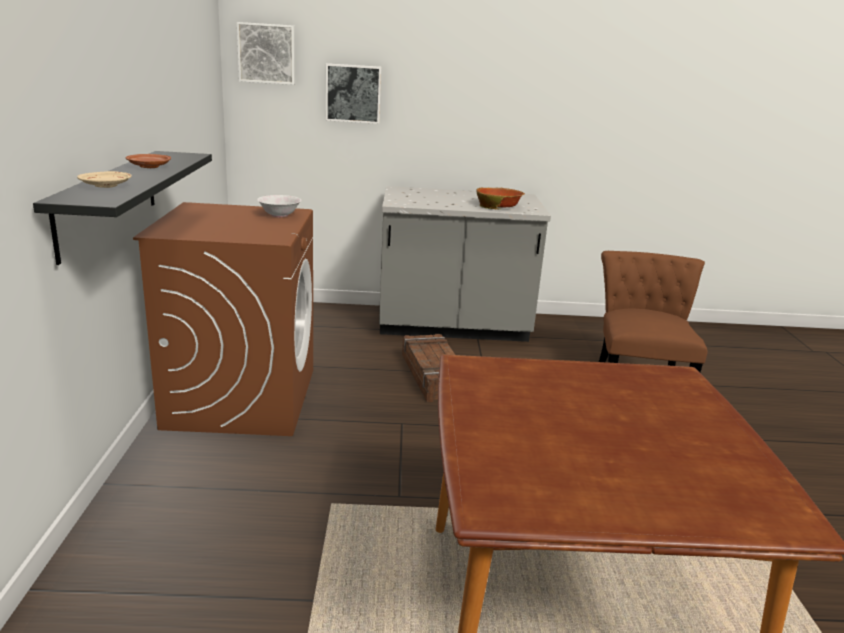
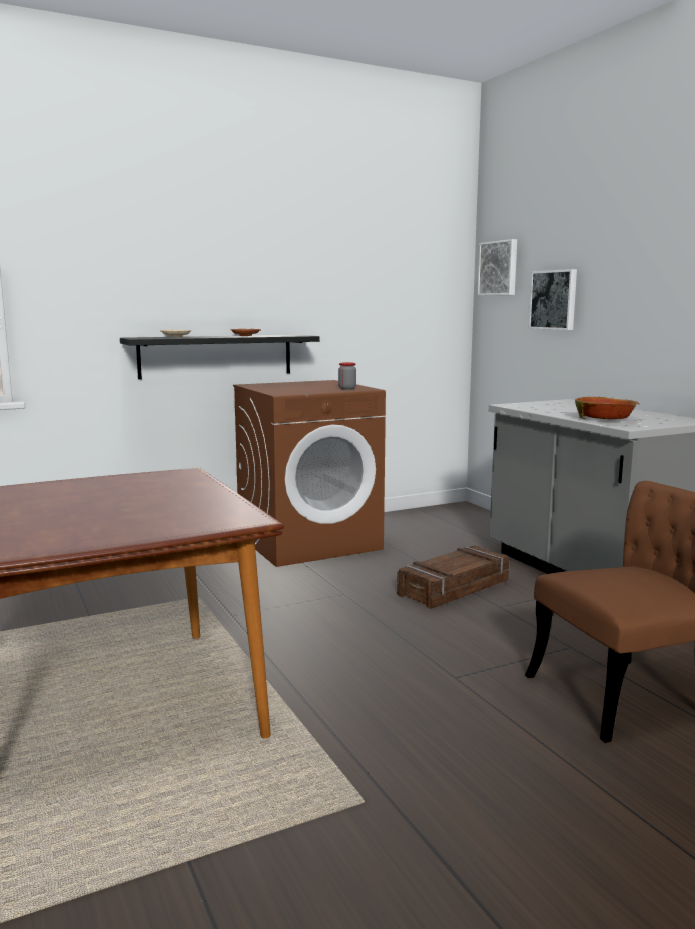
camera: 65 degrees right, 10 degrees down
(279, 215) = (347, 388): white bowl -> jar

